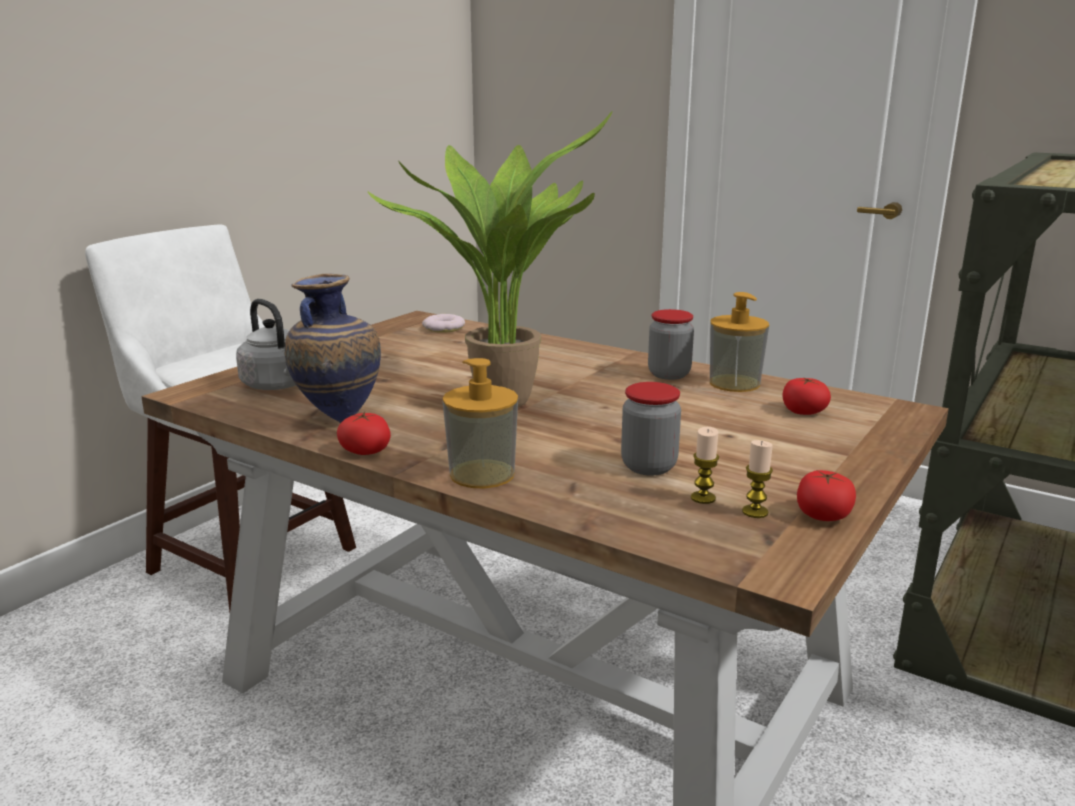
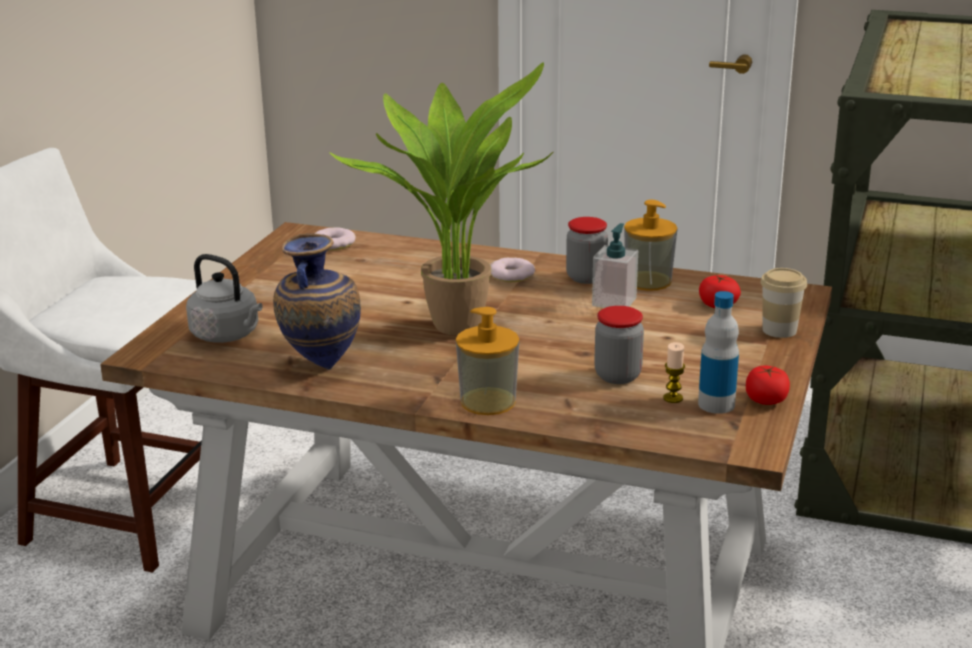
camera: 15 degrees left, 5 degrees up
(365, 451) = (372, 393): tomato -> none
(593, 365) = (511, 275): none -> donut
(686, 397) = (614, 302): none -> soap dispenser
(755, 512) = (716, 404): candle -> bottle
(868, 443) = (779, 330): none -> cup

